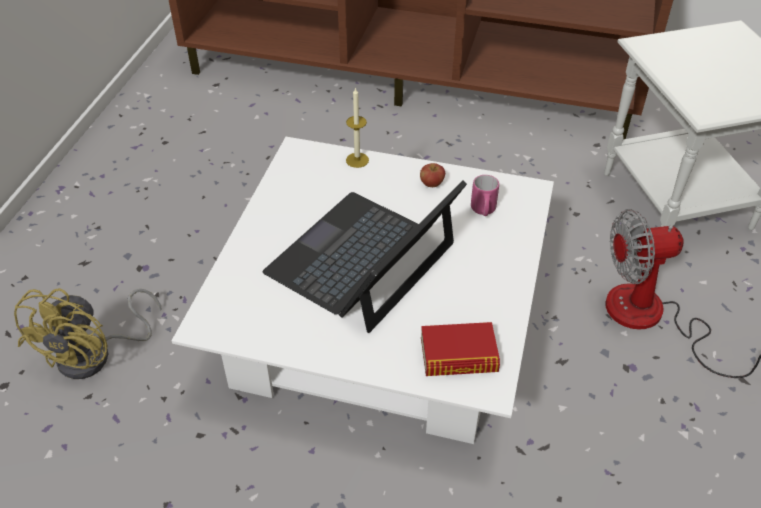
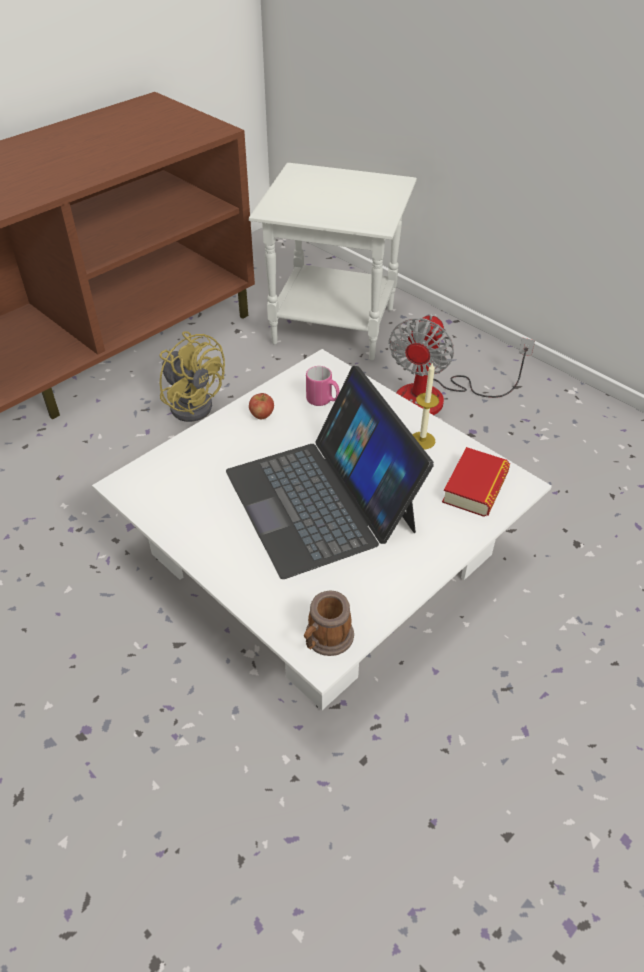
camera: 60 degrees left, 0 degrees up
(96, 355) = (184, 831): yellow fan -> yellow fan (193, 402)
(220, 322) = (326, 639): none -> mug
(357, 160) = (183, 448): candle -> candle (422, 440)

